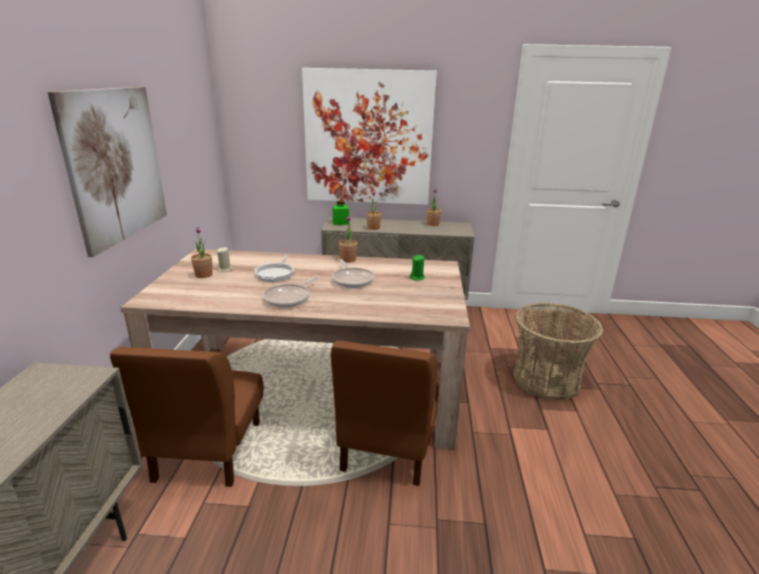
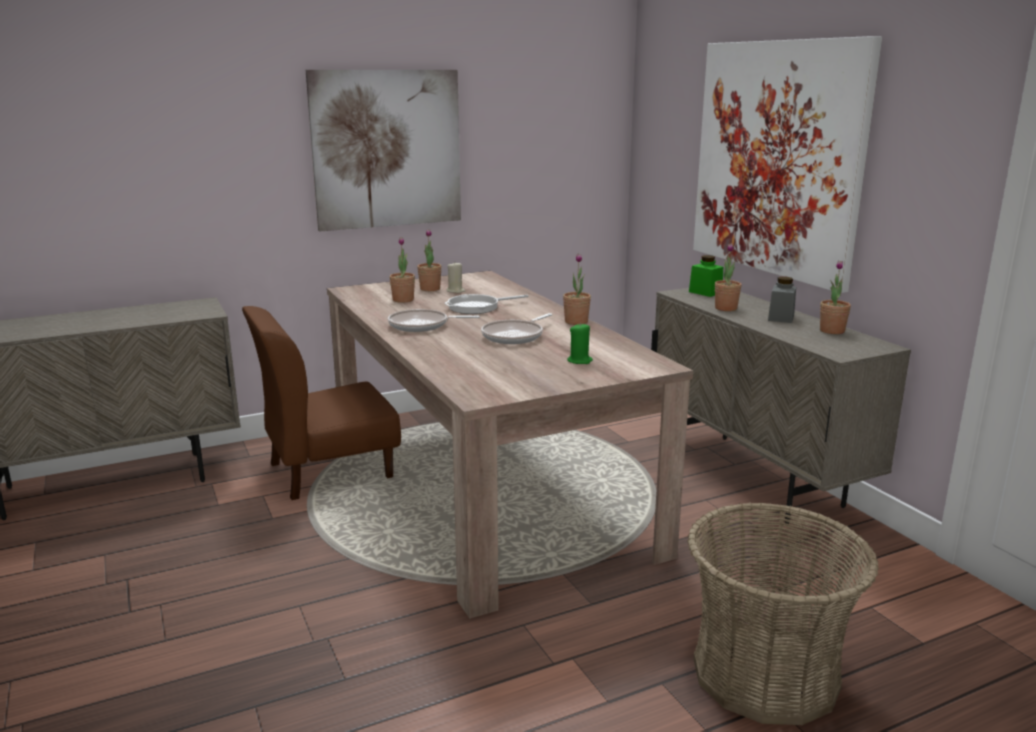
camera: 60 degrees right, 5 degrees down
(215, 289) = (403, 300): none -> potted plant
(387, 447) = (425, 566): brown chair -> none
(403, 225) = (781, 318): none -> grey jar

